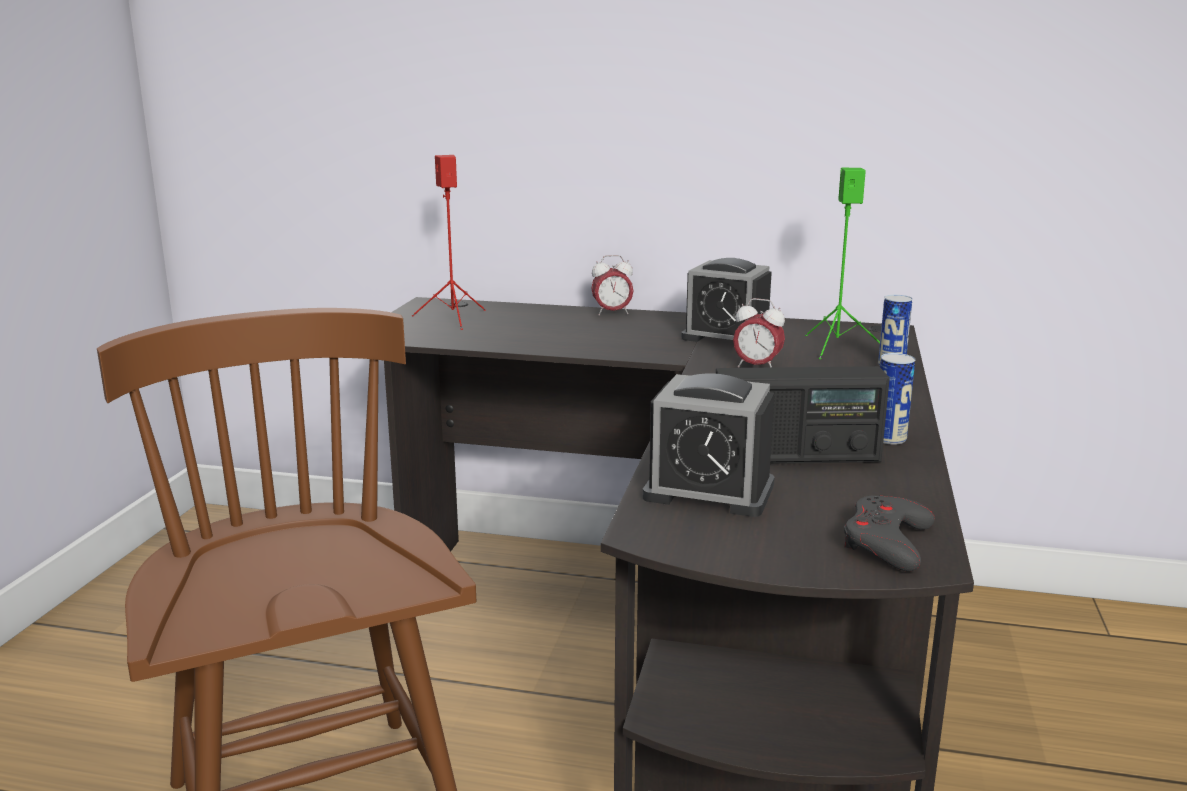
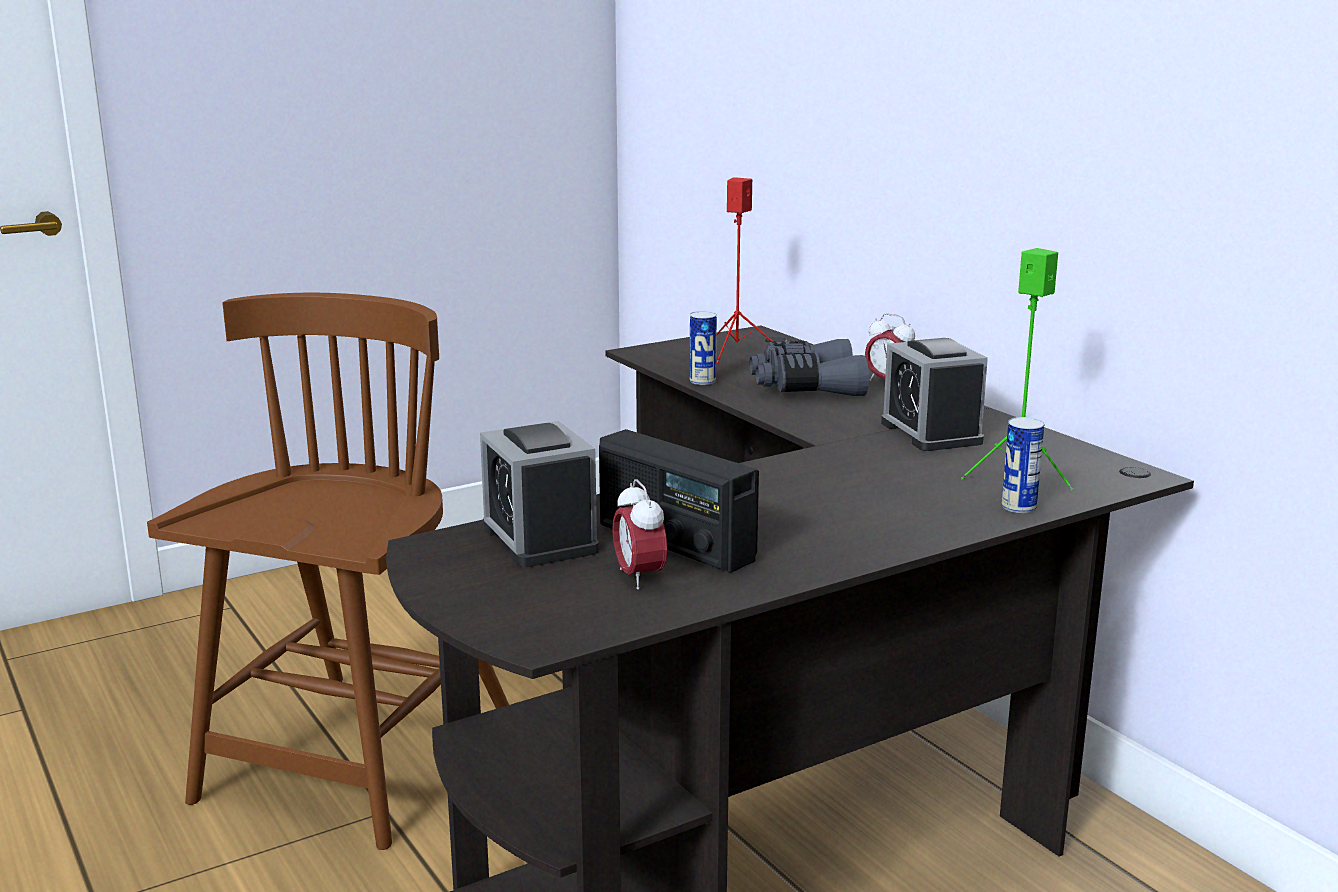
camera: 45 degrees right, 0 degrees up
(571, 330) = (806, 387): none -> grey binoculars
(757, 367) = (873, 467): alarm clock -> alarm clock (639, 577)
(887, 542) = (553, 620): grey game controller -> none
(889, 439) = (797, 561): can -> can (702, 381)

